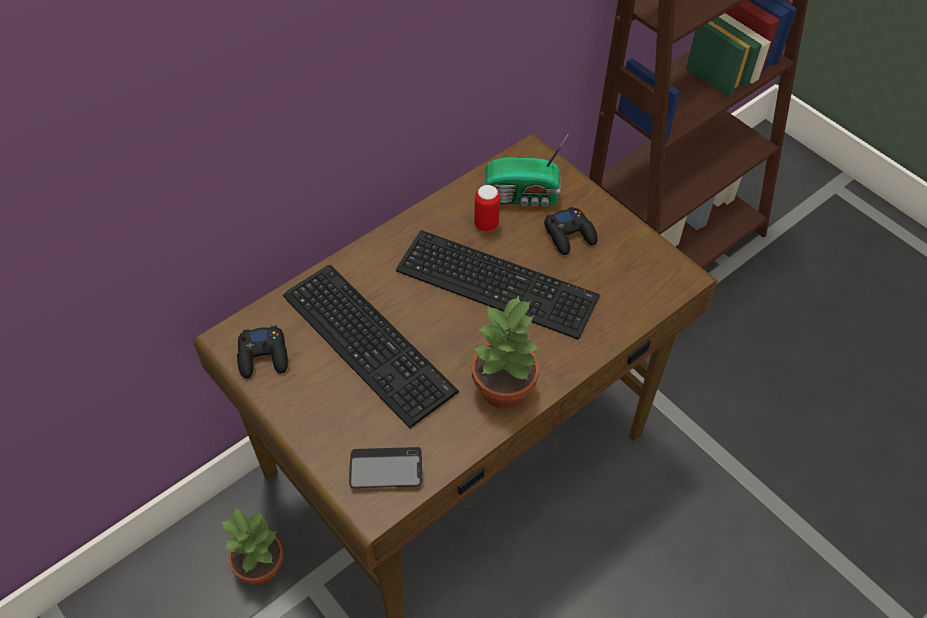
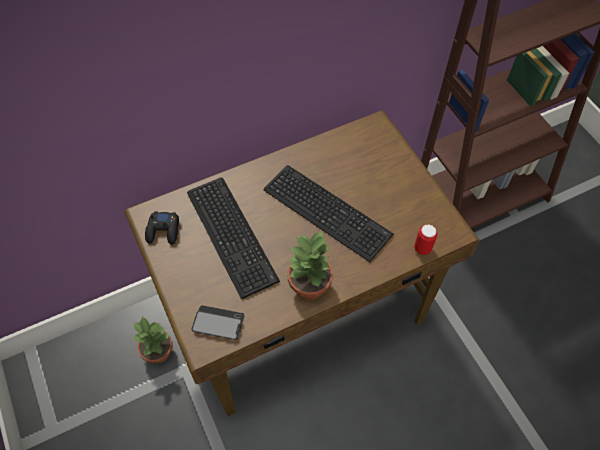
camera: 15 degrees right, 5 degrees up
(486, 224) = (332, 169): can -> can (422, 248)
(523, 196) = (362, 154): radio -> none
(570, 235) = (386, 187): black game controller -> none

